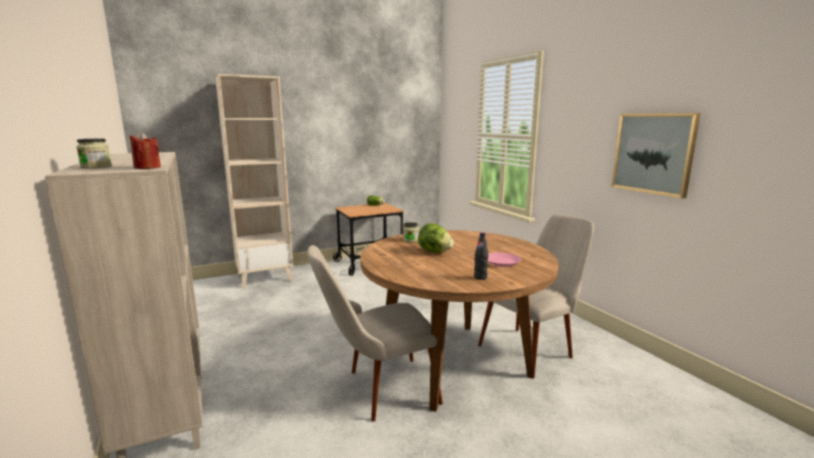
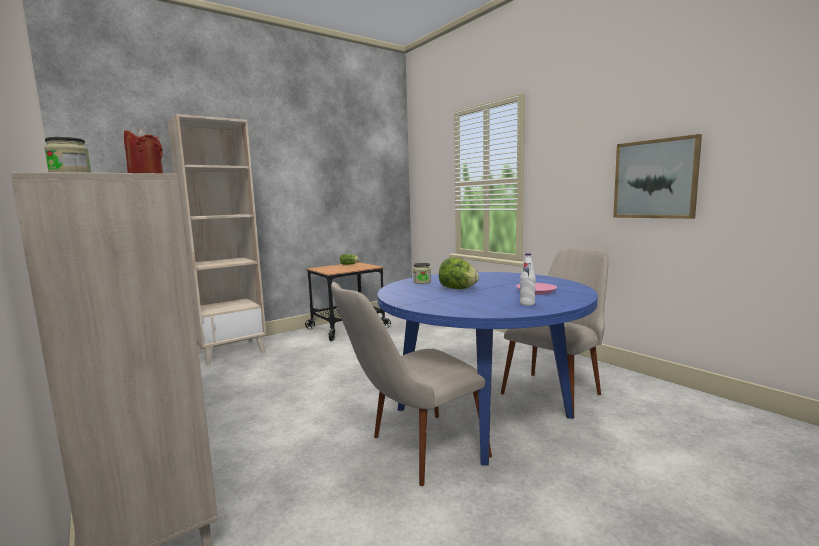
camera: 10 degrees left, 5 degrees down
(453, 362) = (482, 413): brown dining table -> blue dining table
(480, 277) = (527, 304): black bottle -> white bottle

